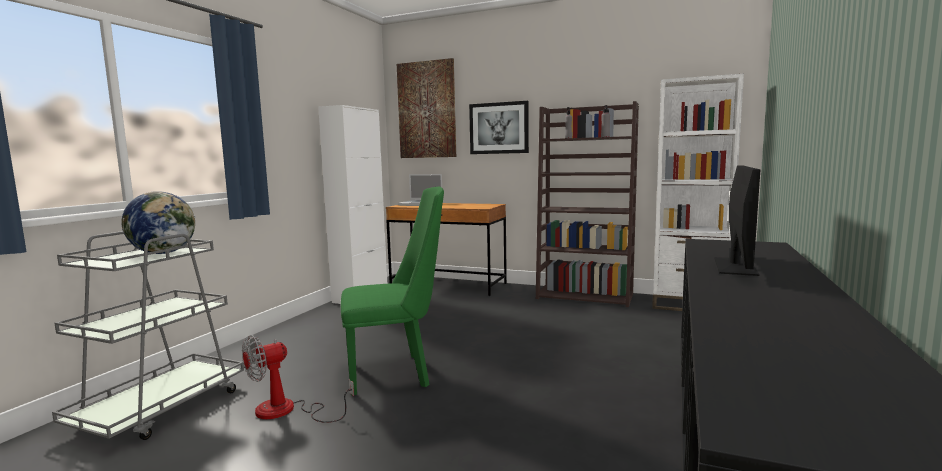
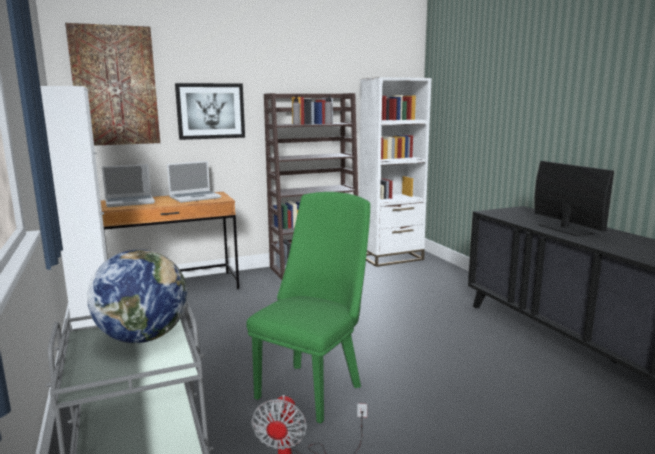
camera: 45 degrees left, 5 degrees up
(469, 205) = (195, 197): none -> laptop

